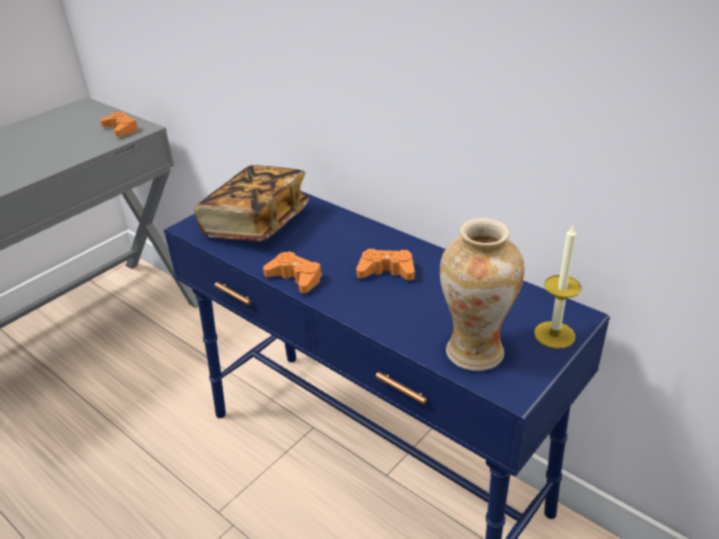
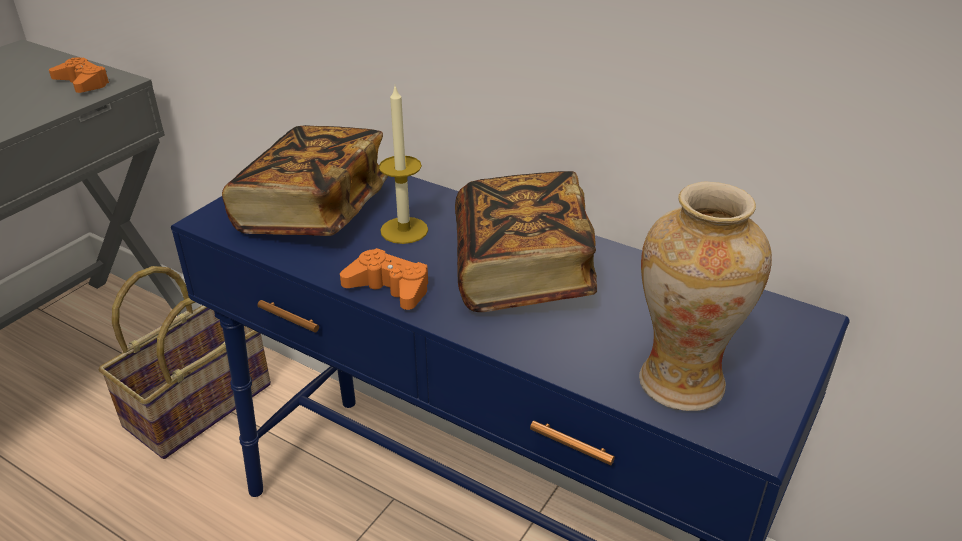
camera: 10 degrees left, 0 degrees up
(189, 352) = (198, 404): none -> basket
(386, 271) = (522, 271): orange game controller -> book
(554, 335) = (785, 350): candle -> candle (404, 230)

